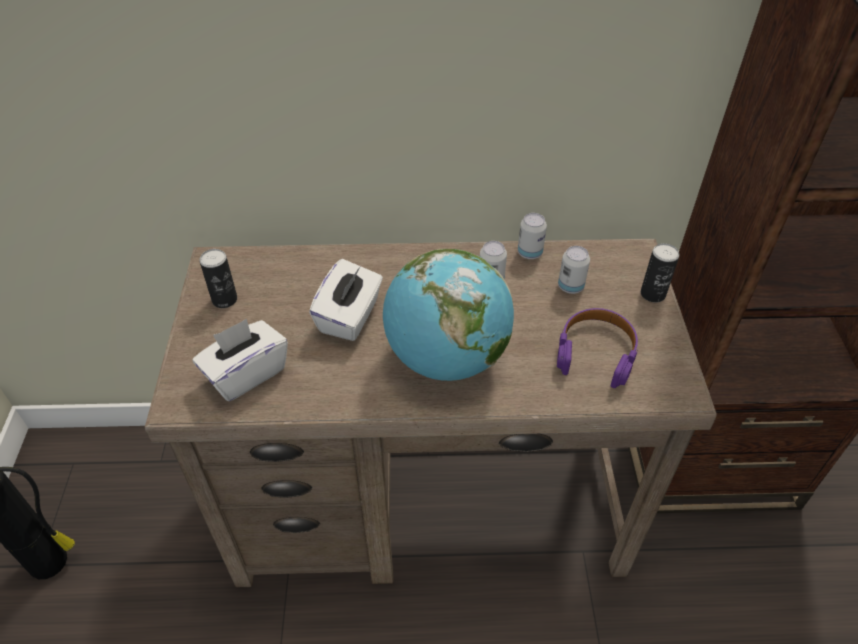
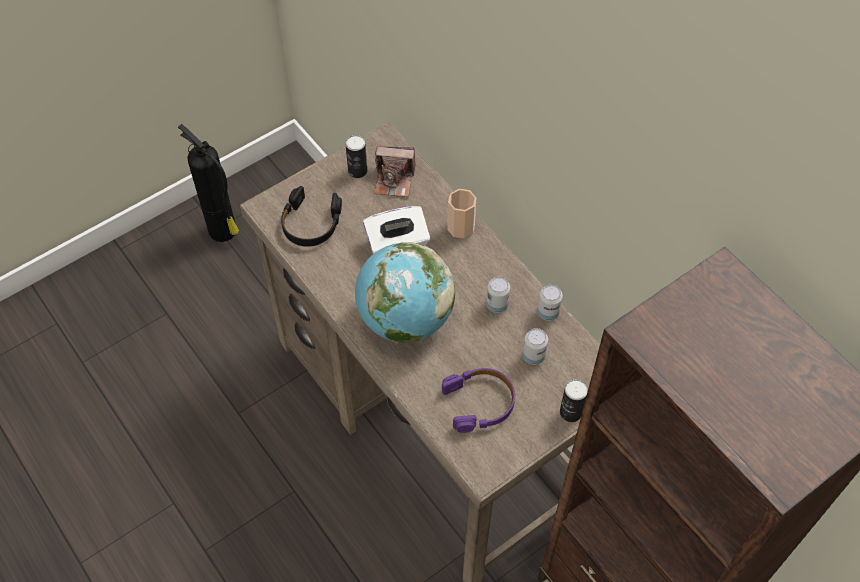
camera: 55 degrees right, 10 degrees up
(246, 373) = (310, 223): white tissue box -> black headphones
(269, 278) = (394, 180): none -> camera
(377, 261) = (461, 227): none -> cup

